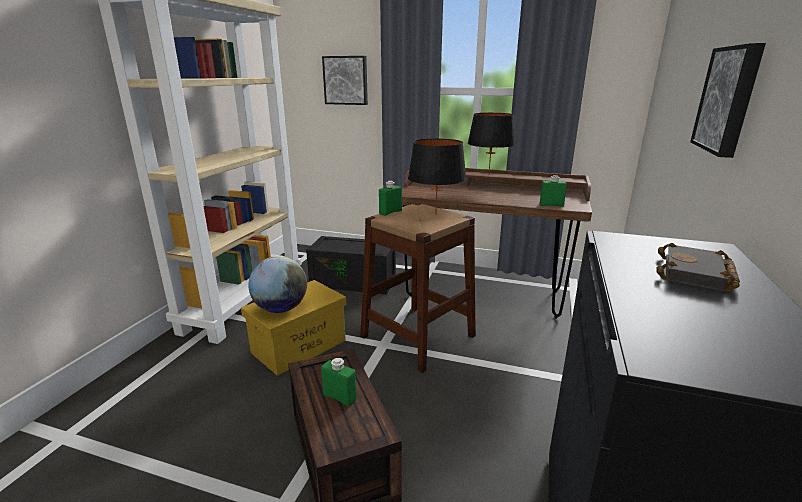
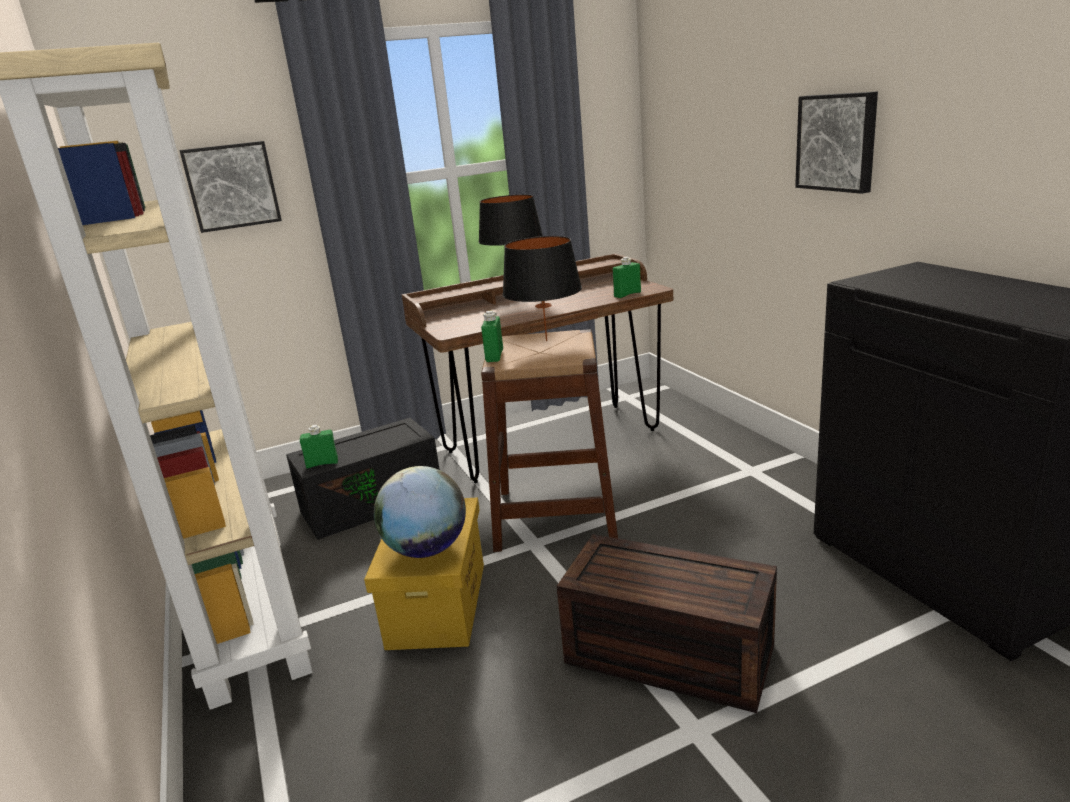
camera: 40 degrees left, 0 degrees up
(339, 397) = (666, 575): green bottle -> green bottle (322, 463)
(696, 275) = (956, 284): black book -> none

